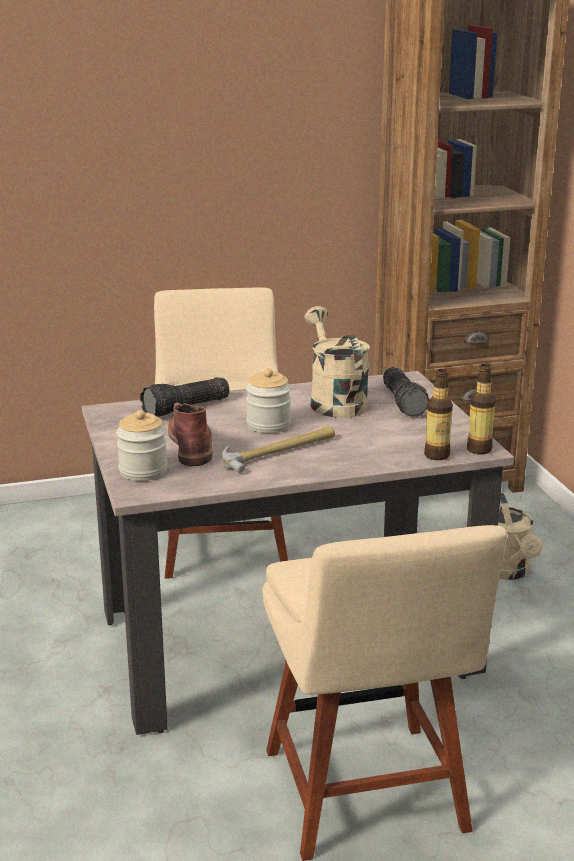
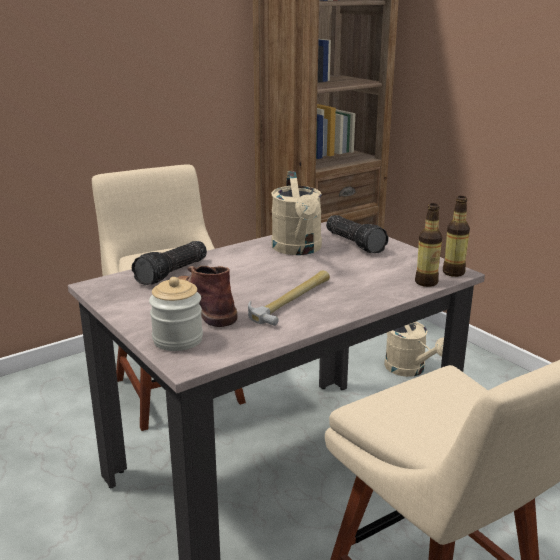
camera: 20 degrees left, 0 degrees up
(268, 425) = (261, 277): jar -> none
(334, 401) = (298, 249): beige watering can -> beige watering can turned 150 degrees counterclockwise

